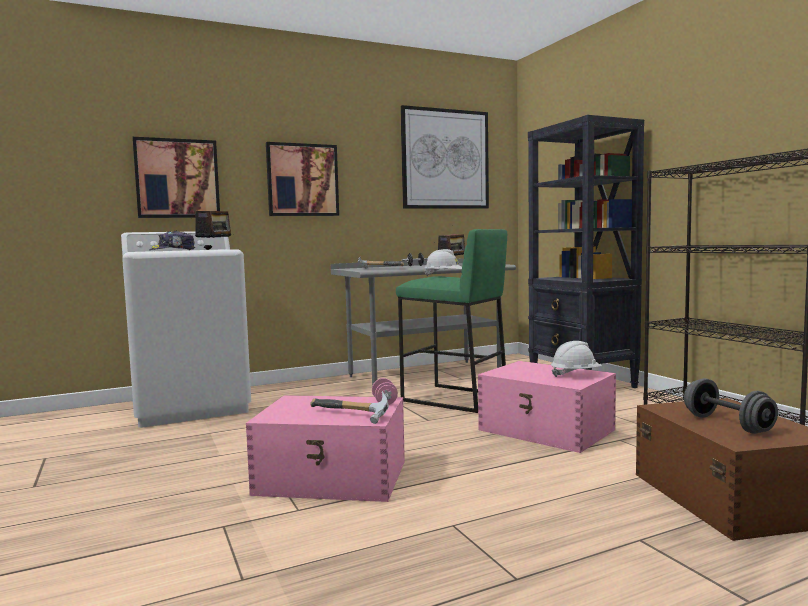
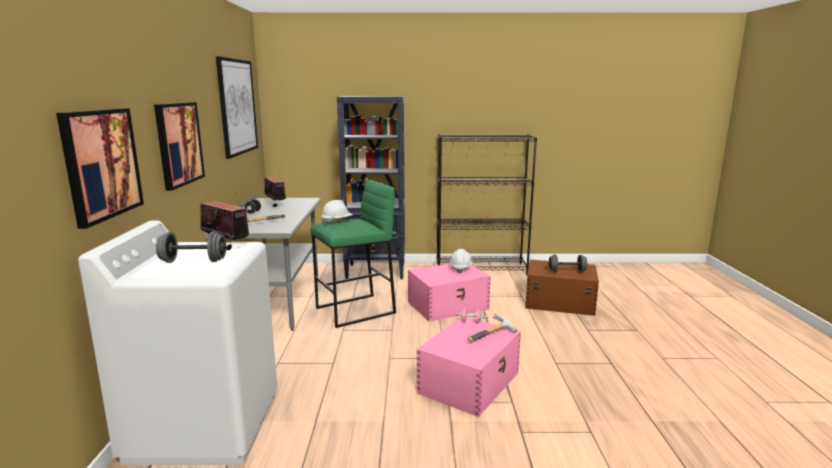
camera: 65 degrees left, 10 degrees up
(173, 250) = (193, 261): cap -> grey dumbbell

